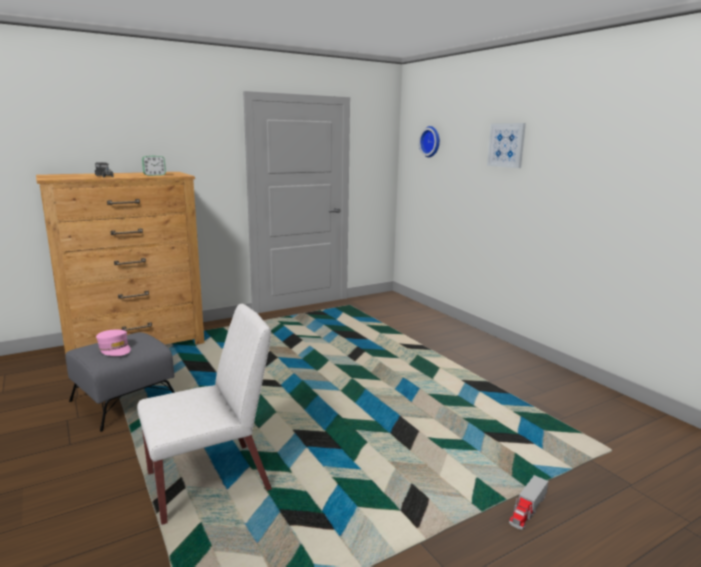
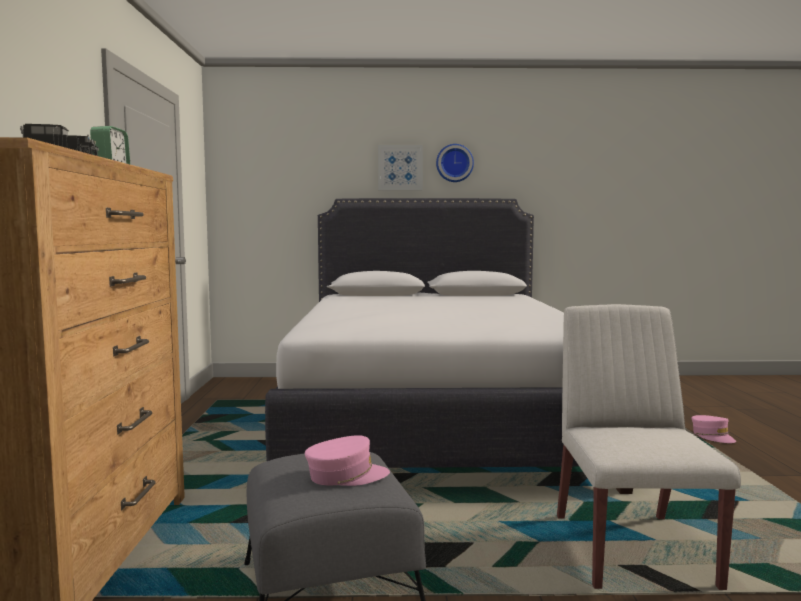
camera: 60 degrees left, 10 degrees down
(394, 369) = (434, 420): none -> white bed
(431, 141) = (276, 166): wall clock -> wall clock (454, 163)
(527, 510) = (712, 436): toy truck -> pink cap

